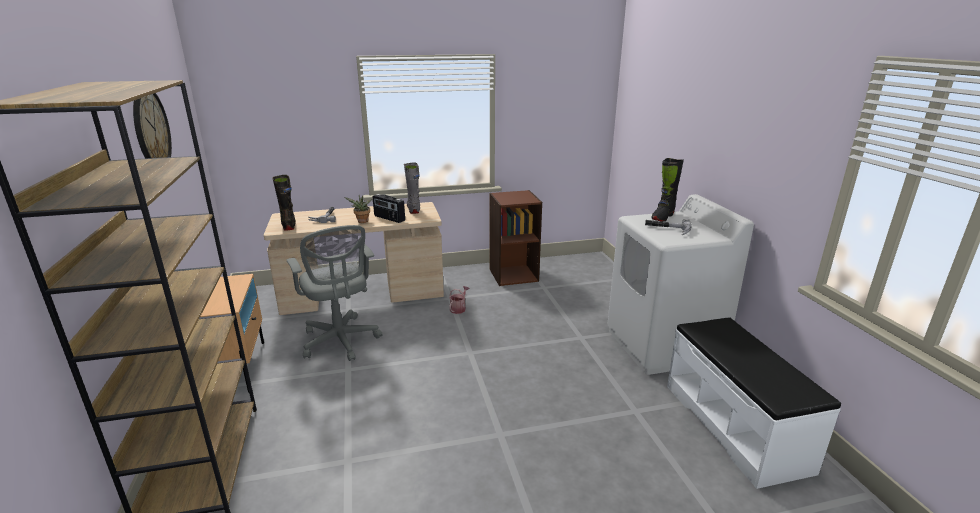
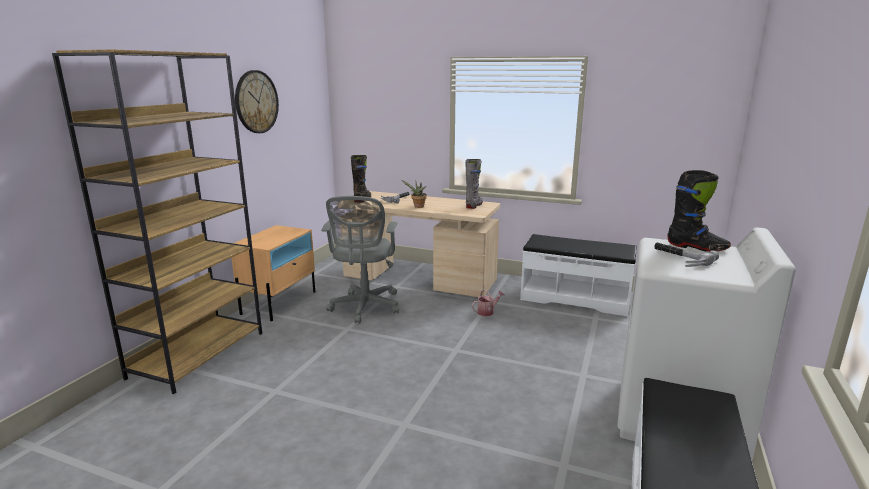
camera: 35 degrees right, 5 degrees down
(389, 218) = (442, 208): radio -> none
(513, 275) = (575, 298): brown bookcase -> white bench
(662, 217) = (697, 247): black boot -> black boot turned 135 degrees counterclockwise

